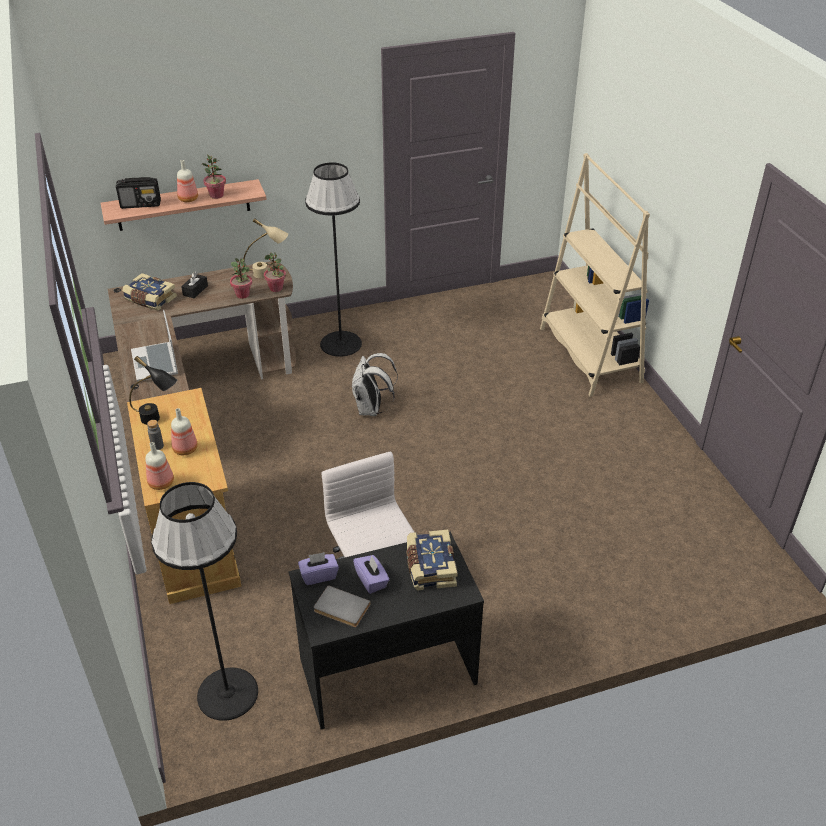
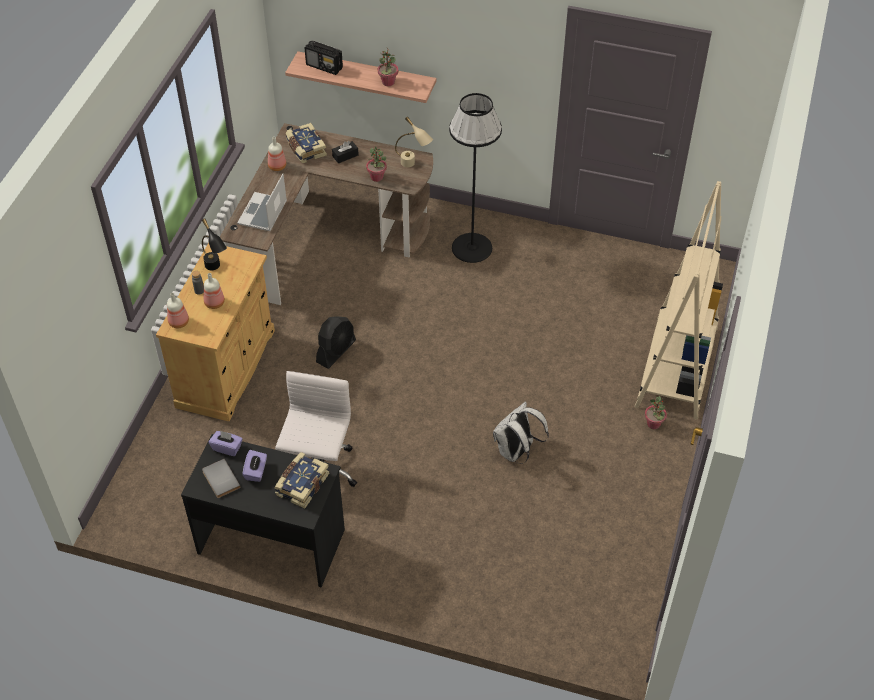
camera: 35 degrees right, 10 degrees up
(187, 199) = (363, 77): bottle -> bottle (276, 166)
(227, 693) = (161, 494): black floor lamp -> none
(276, 288) = (407, 183): potted plant -> potted plant (653, 424)
(294, 474) = (336, 351): none -> black fan
(371, 409) = (442, 324): white backpack -> white backpack (516, 452)

